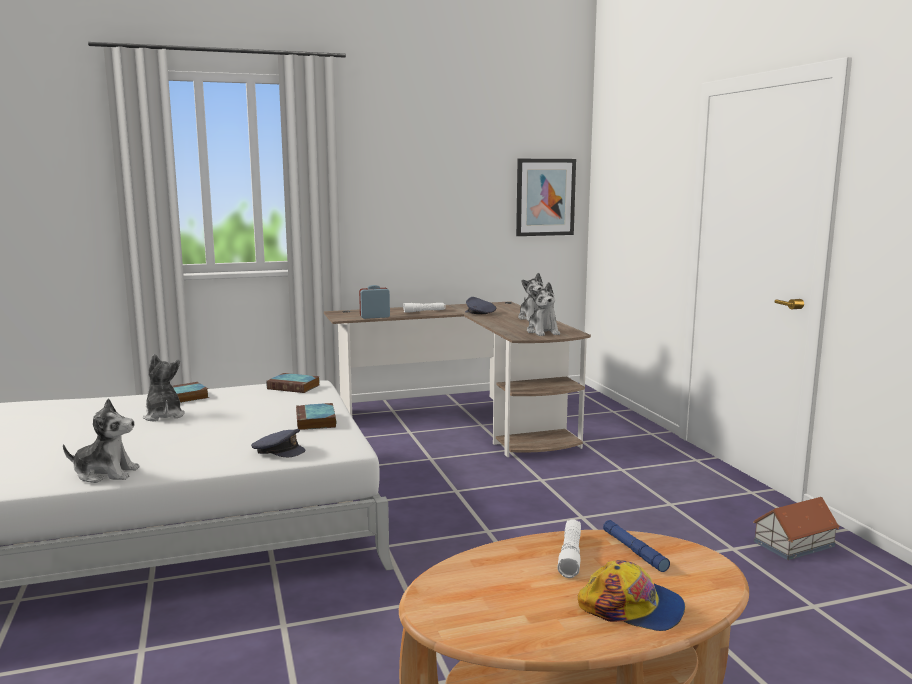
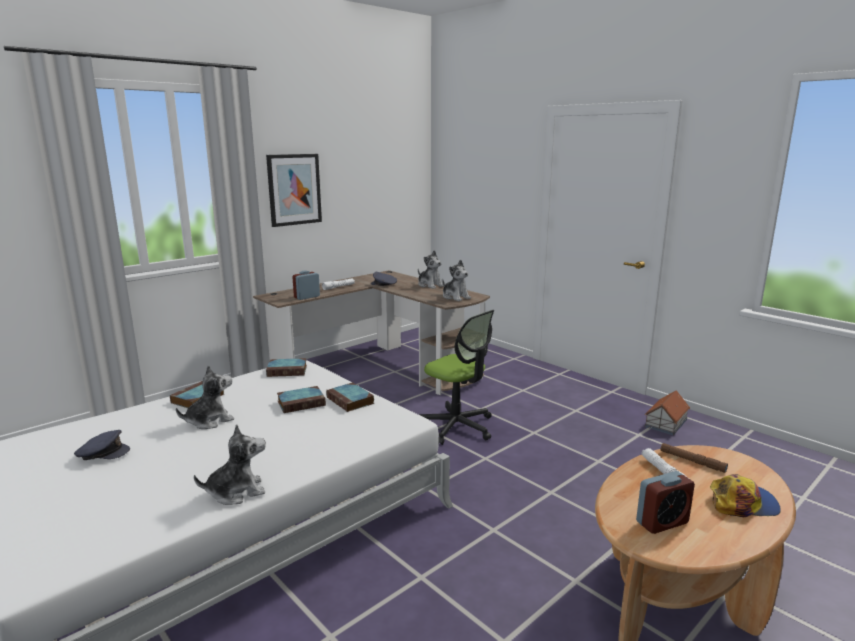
camera: 25 degrees left, 5 degrees up
(163, 416) = (209, 421): plush toy -> plush toy turned 105 degrees clockwise
(265, 415) = (302, 403): none -> book
(279, 451) = (358, 435): grey cap -> grey cap (103, 453)
(486, 598) = (662, 522): none -> alarm clock
(490, 493) = (457, 427): none -> office chair
(545, 197) = (403, 186): picture -> picture (294, 189)
(634, 551) = (692, 461): blue flashlight -> brown flashlight

